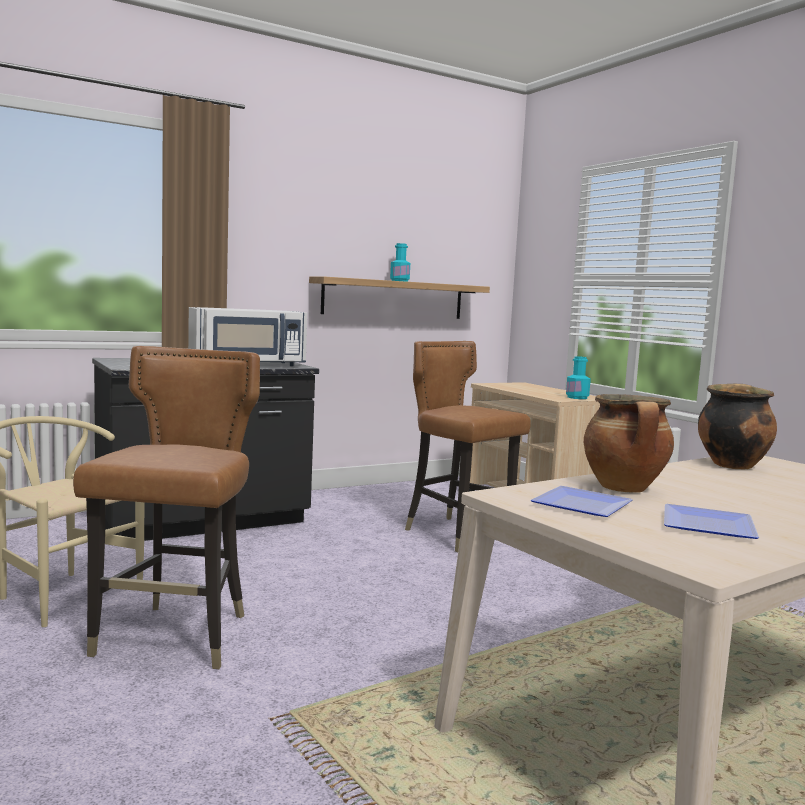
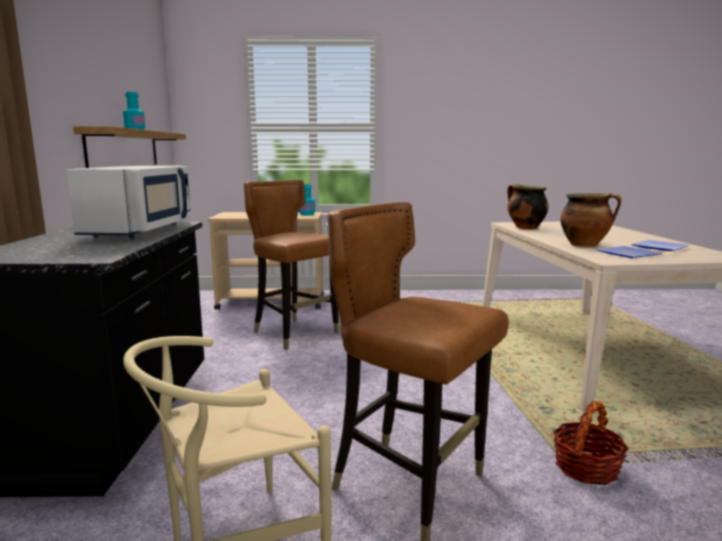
camera: 60 degrees left, 5 degrees up
(274, 733) = (586, 468): none -> basket
(458, 534) = (295, 333): brown chair -> brown chair turned 60 degrees clockwise

